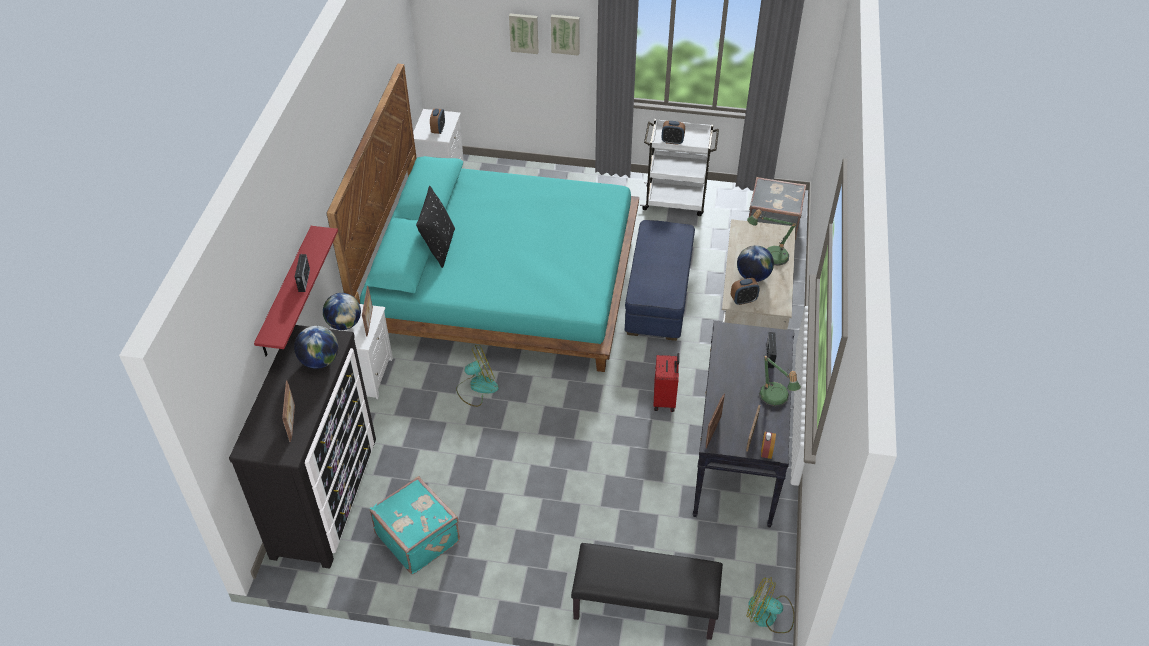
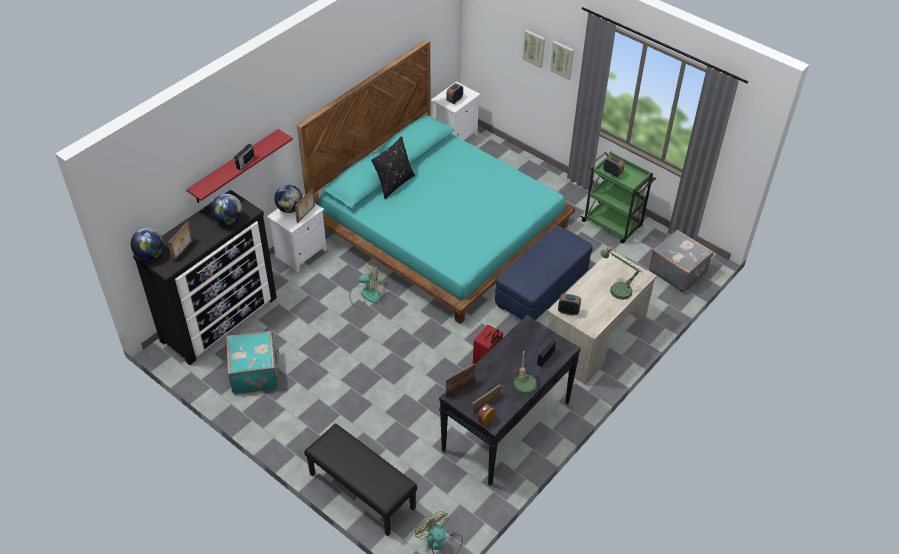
camera: 30 degrees right, 0 degrees up
(676, 201) = (612, 225): white cart -> green cart
(753, 276) = (590, 298): globe -> globe (150, 255)

